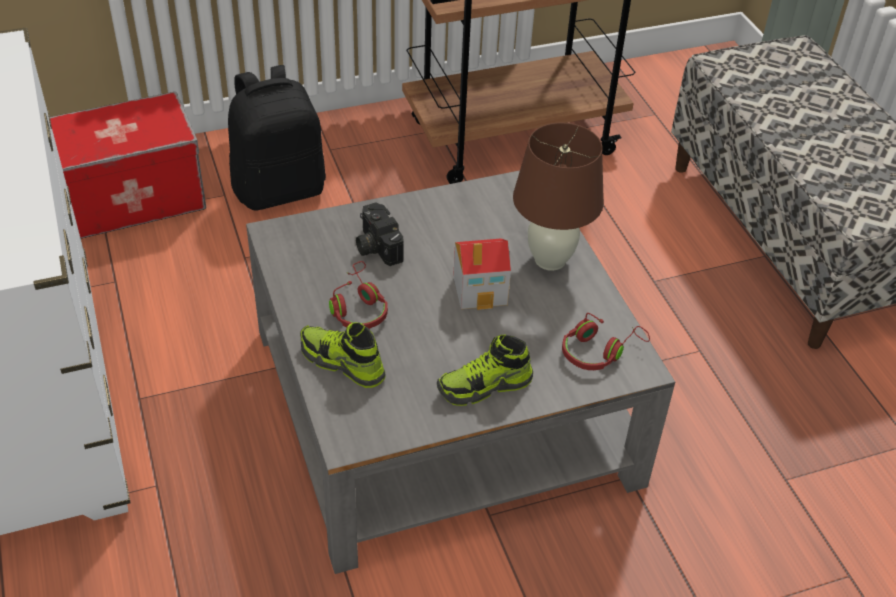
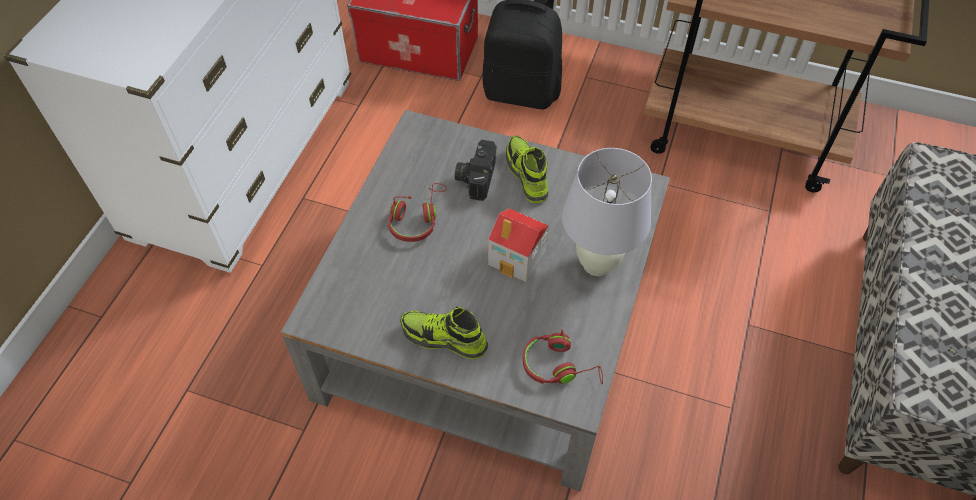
camera: 40 degrees right, 10 degrees up
(342, 363) = (365, 256): shoe -> shoe (526, 175)
(550, 260) = (597, 264): brown table lamp -> white table lamp

